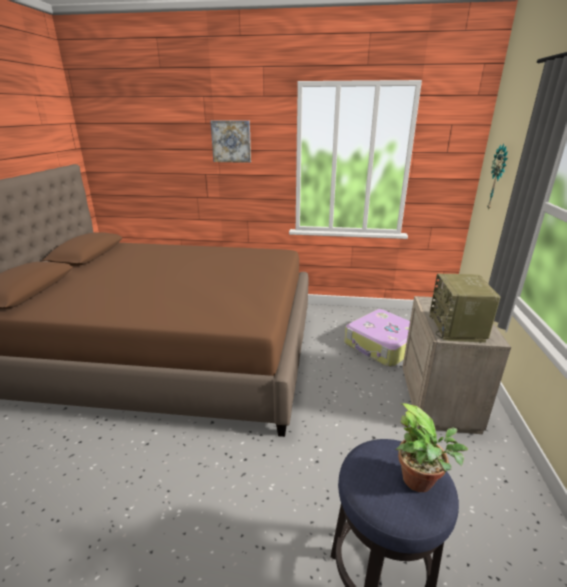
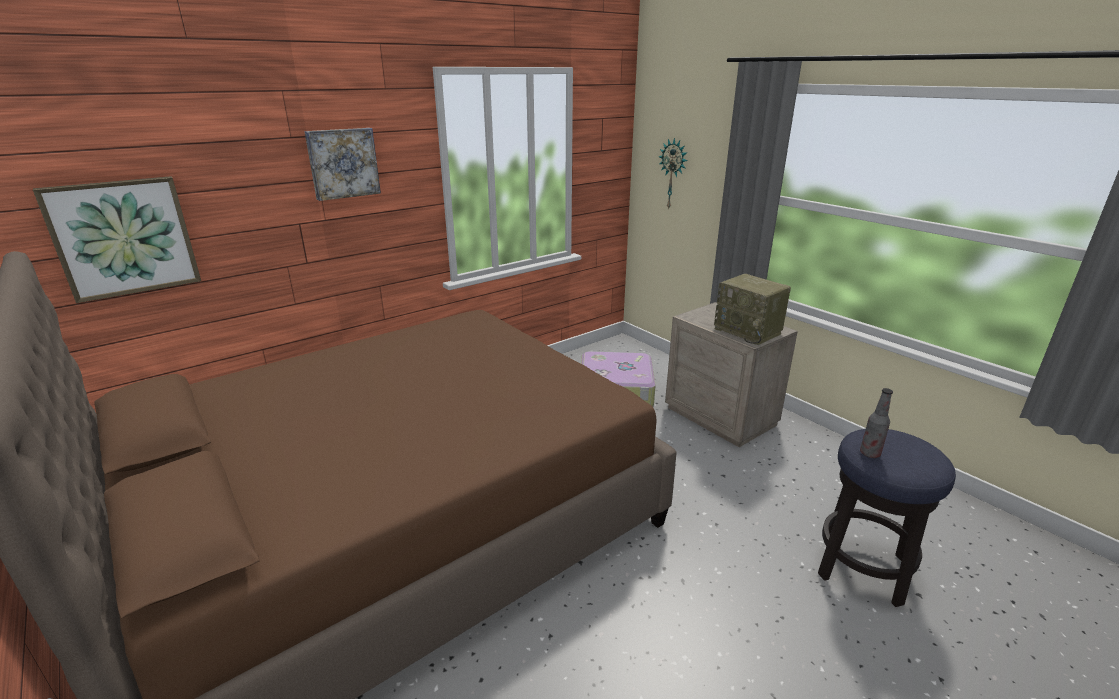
camera: 45 degrees left, 0 degrees up
(126, 167) = (124, 237): none -> picture
(365, 460) = (869, 454): none -> bottle
(421, 482) = (910, 445): potted plant -> none

